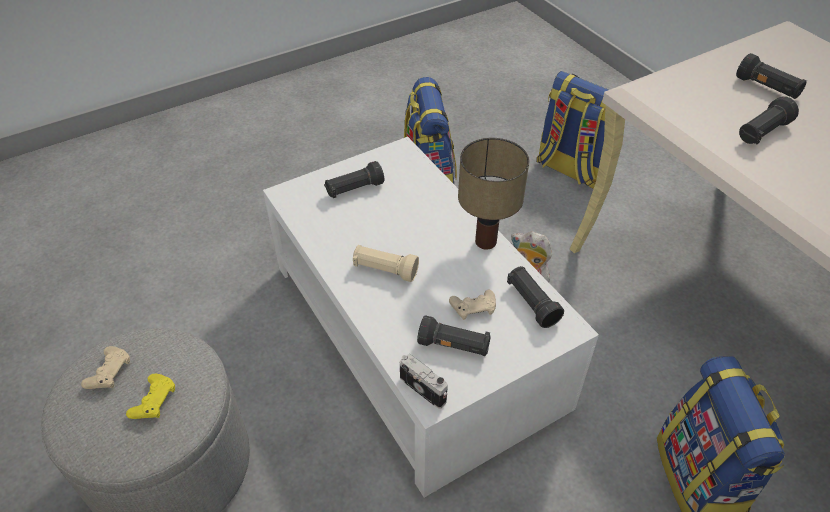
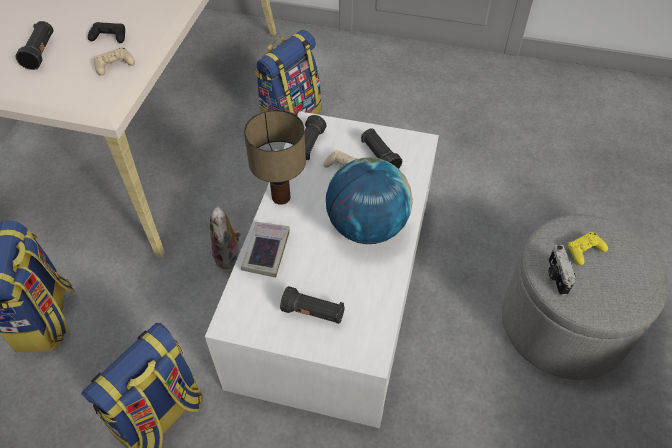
camera: 135 degrees left, 5 degrees up
(109, 372) = (608, 292): beige game controller -> beige game controller (114, 65)
(385, 270) = (367, 227): beige flashlight -> globe
(424, 388) = (419, 150): camera -> camera (556, 277)
(438, 199) = (266, 251): none -> book
(762, 133) = (109, 37): black flashlight -> black game controller

